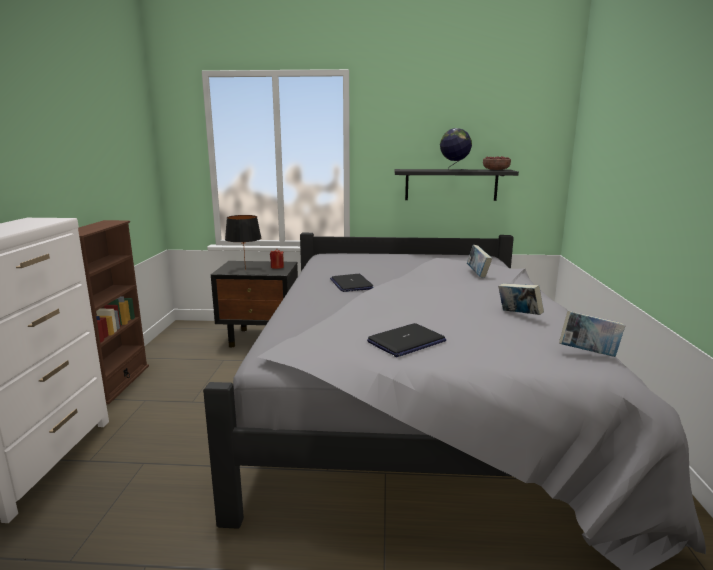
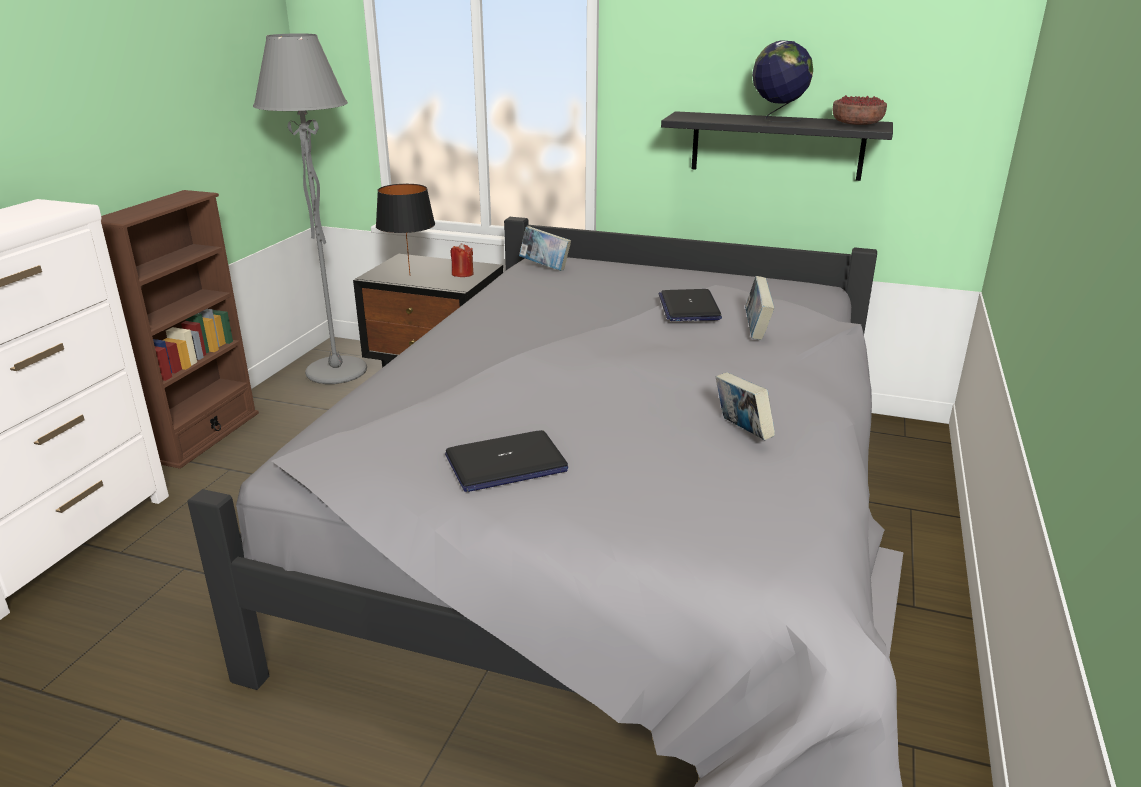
camera: 15 degrees right, 10 degrees up
(190, 338) = (337, 372): none -> grey floor lamp
(351, 284) = (527, 330): laptop -> laptop (689, 307)
(588, 353) = (787, 531): book -> book (545, 267)

